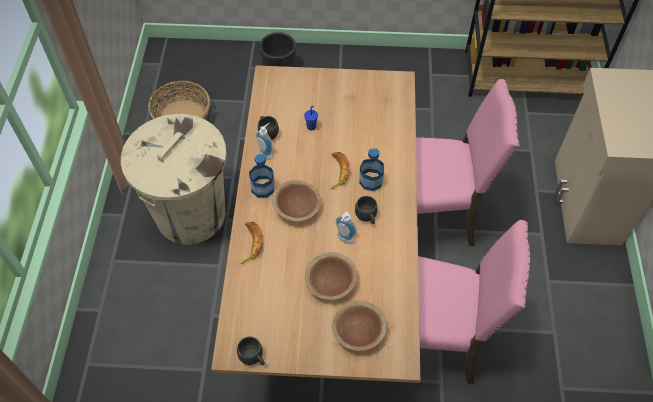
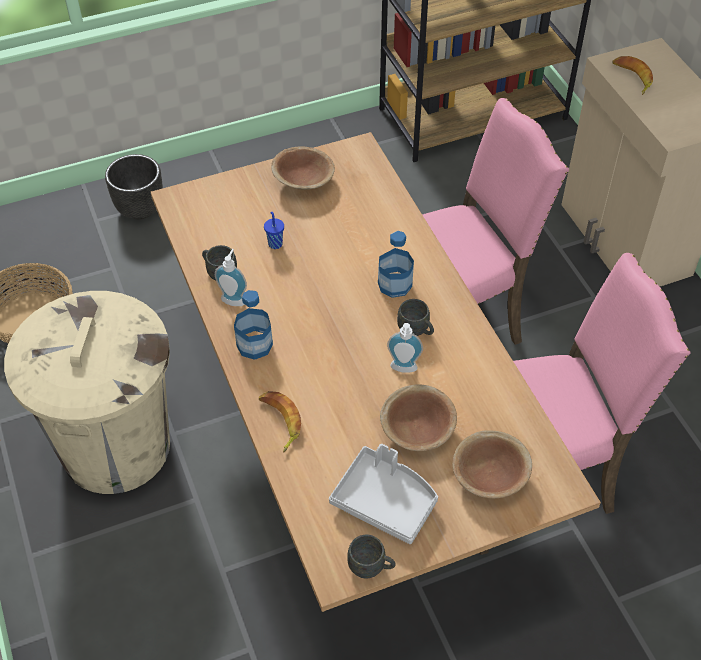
camera: 25 degrees left, 5 degrees down
(285, 320) = (385, 501): none -> grey tray
(297, 208) = (316, 353): brown bowl -> brown bowl (303, 180)
(337, 171) = (344, 288): banana -> banana (632, 78)

